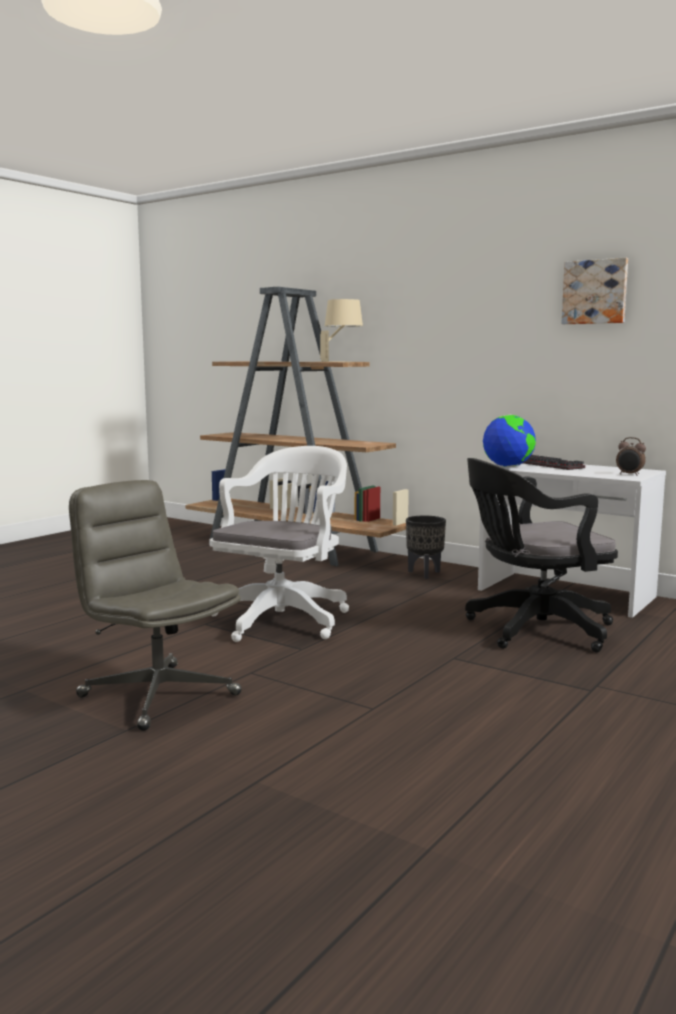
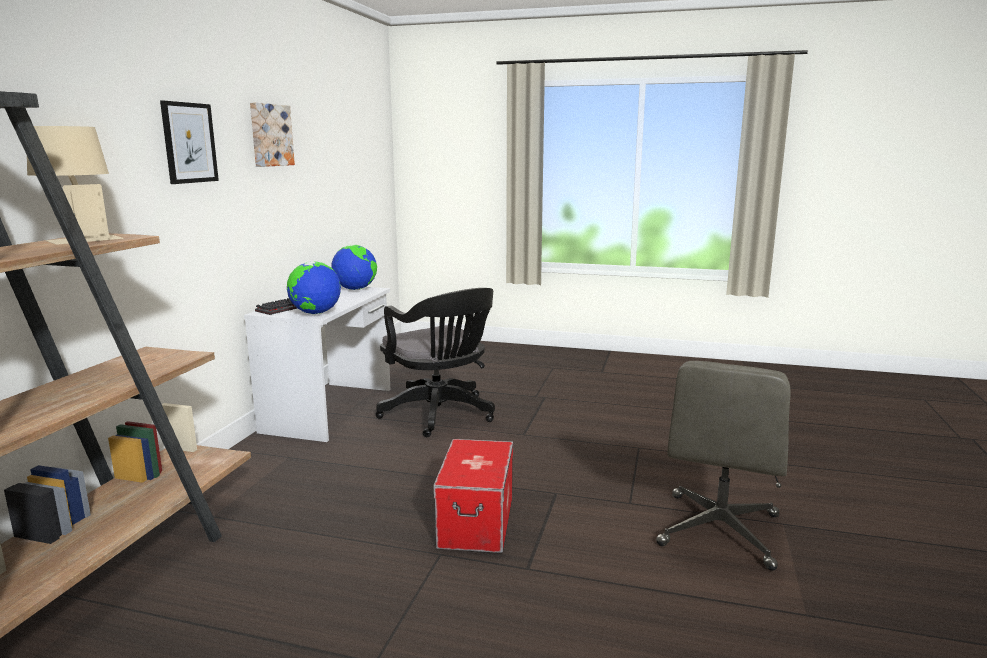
camera: 110 degrees left, 5 degrees up
(284, 618) = (475, 522): white office chair -> storage box
(425, 574) = (262, 473): black planter -> none
(482, 305) = (189, 143): none -> picture
(629, 474) = (355, 289): alarm clock -> globe

